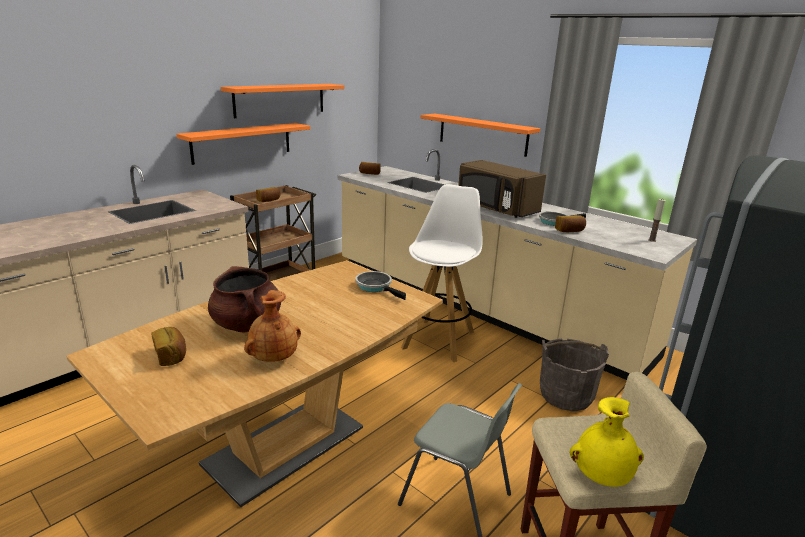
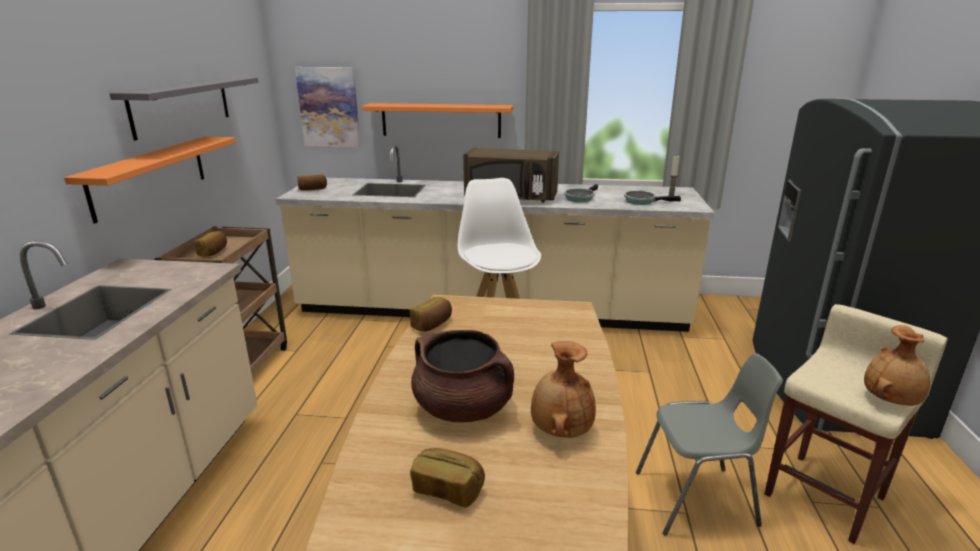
camera: 35 degrees left, 0 degrees up
(280, 100) = (182, 105): orange shelf -> grey shelf
(376, 287) = (514, 312): frying pan -> frying pan (642, 201)
(408, 113) = (329, 107): none -> picture
(565, 395) = (656, 363): grey bucket -> none
(569, 231) = (606, 203): bread -> bread (432, 325)
(602, 476) = (891, 401): yellow vase -> brown vase

